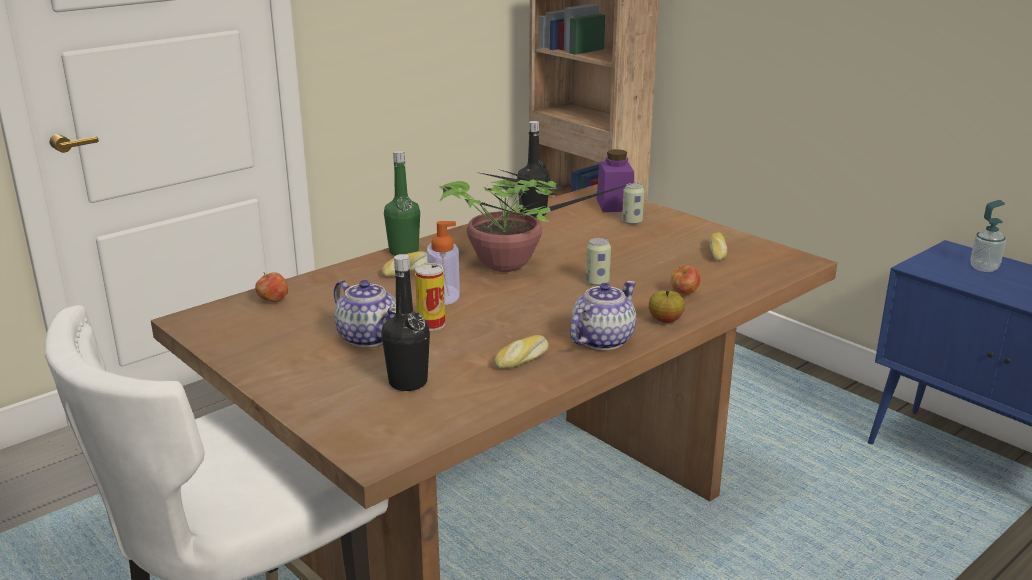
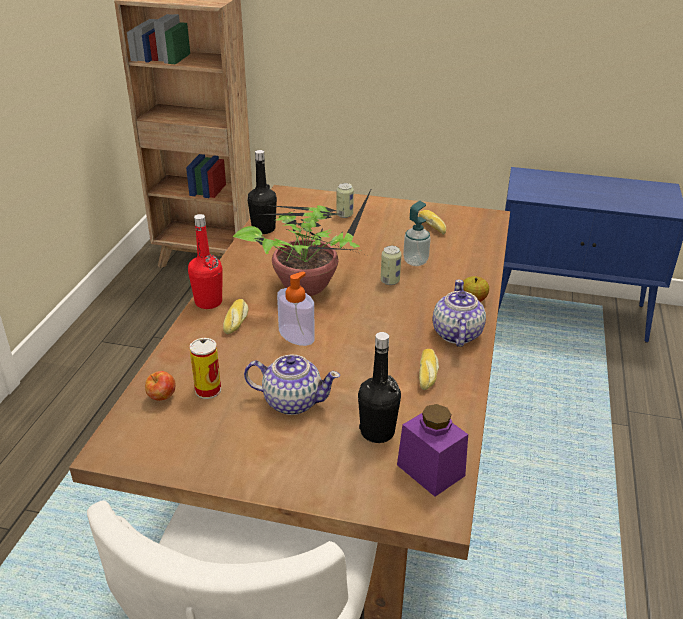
camera: 35 degrees left, 10 degrees up
(404, 251) = (208, 302): green bottle -> red bottle
(431, 324) = (323, 368): can -> can (208, 390)
(614, 205) = (313, 202): purple jar -> purple jar (430, 470)
(684, 294) = (457, 271): apple -> none
(984, 268) = (554, 183): soap dispenser -> soap dispenser (415, 261)

